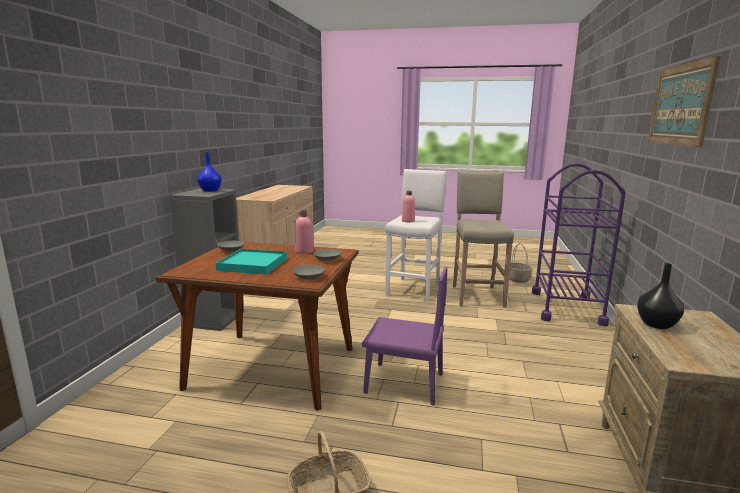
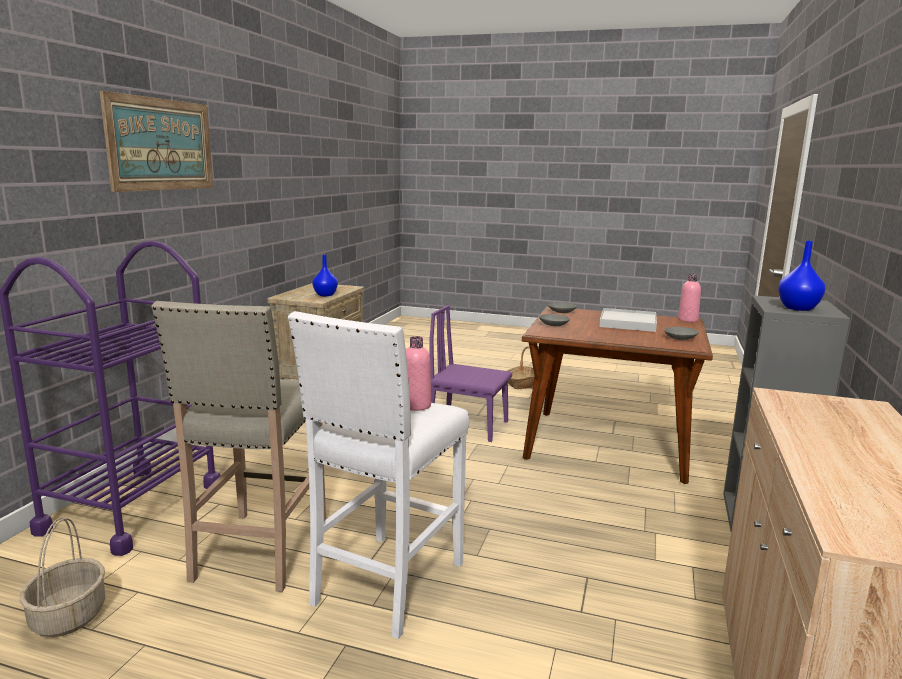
camera: 175 degrees left, 0 degrees up
(252, 264) = (628, 323): turquoise tray -> white tray
(304, 251) = (587, 333): pink bottle -> pink bottle (687, 320)
(657, 325) = (325, 295): black vase -> blue vase

